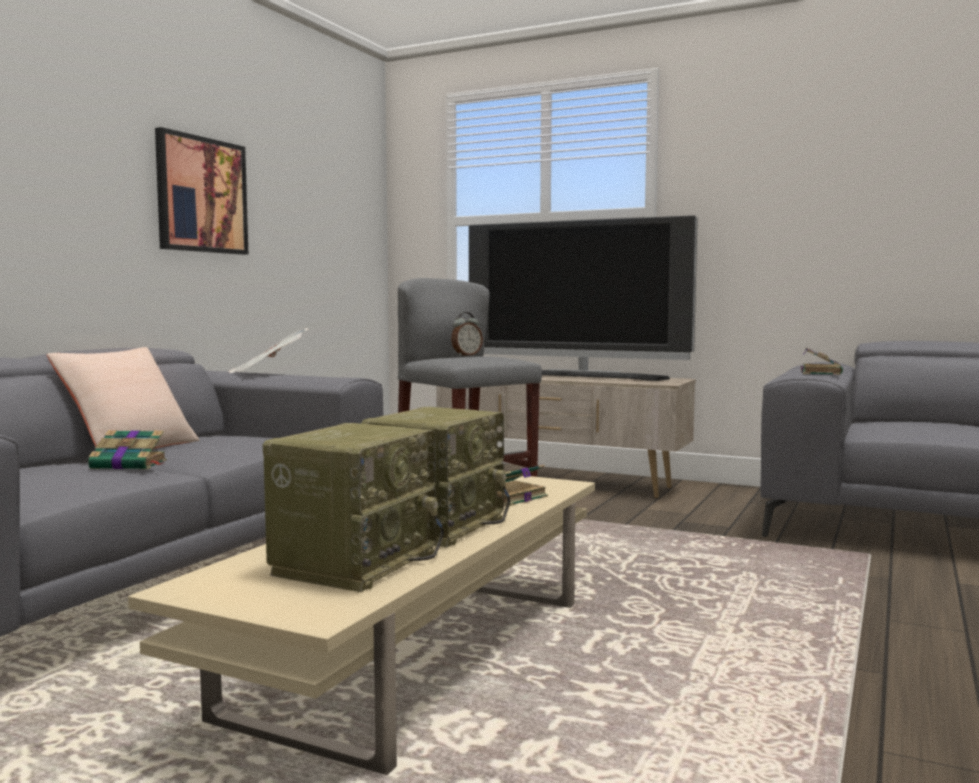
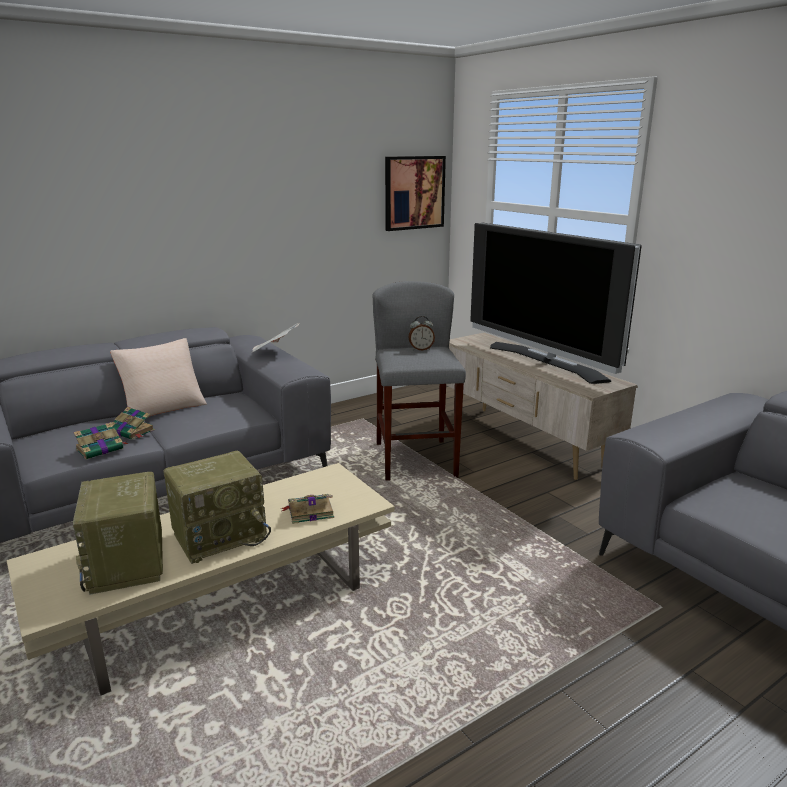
camera: 30 degrees right, 15 degrees up
(201, 195) = (261, 210): picture -> picture (414, 192)
(355, 563) = (128, 564): radio -> radio turned 105 degrees clockwise
(821, 372) = (681, 430): book -> book (101, 449)

